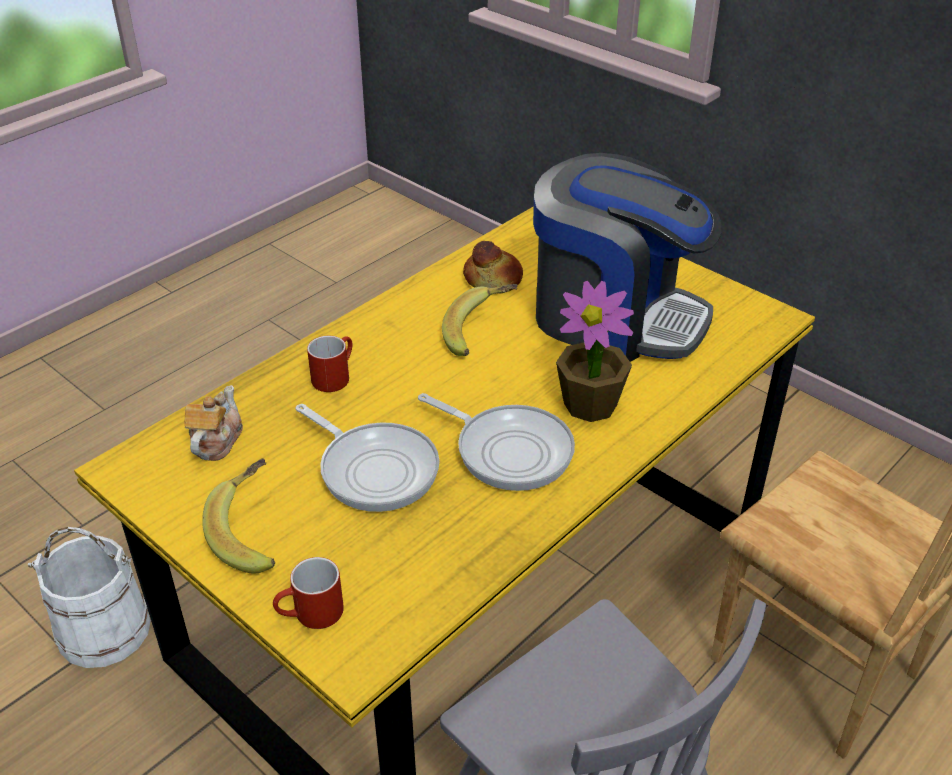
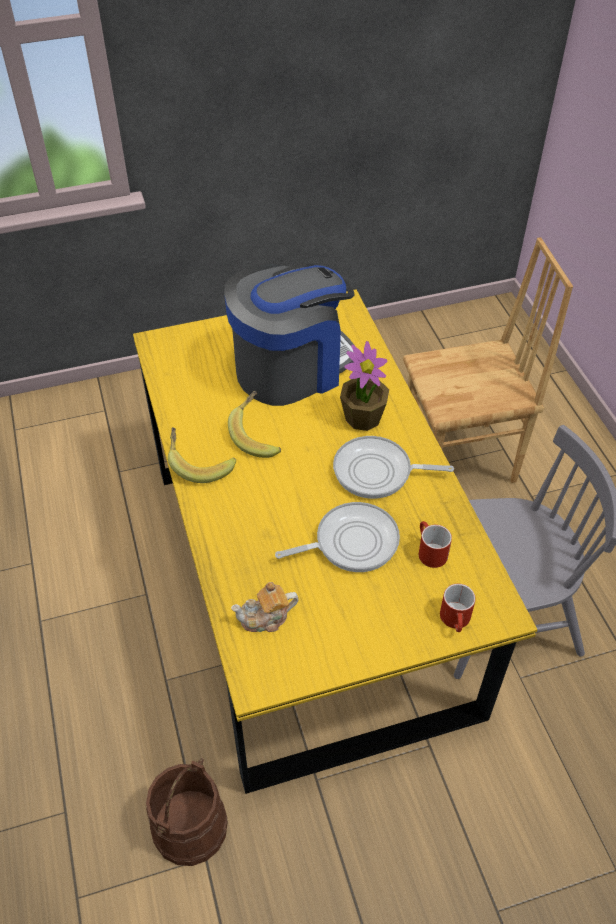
camera: 60 degrees left, 10 degrees up
(104, 629) = (189, 826): white bucket -> brown bucket
(216, 441) = (266, 618): teapot -> teapot turned 60 degrees counterclockwise
(254, 534) = (371, 626): banana -> banana (200, 464)
(334, 375) = (243, 528): red mug -> red mug (428, 551)
(493, 279) = (204, 403): bread -> none
(508, 450) = (377, 472): frying pan -> frying pan turned 150 degrees counterclockwise

